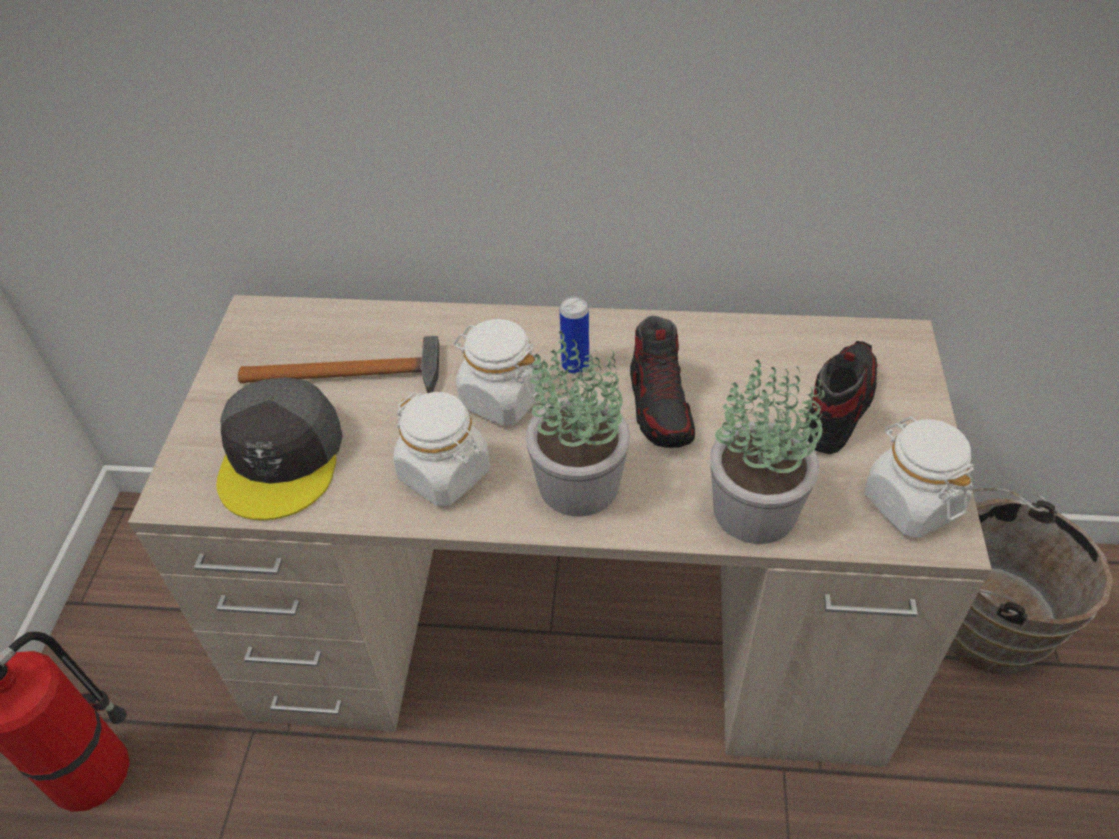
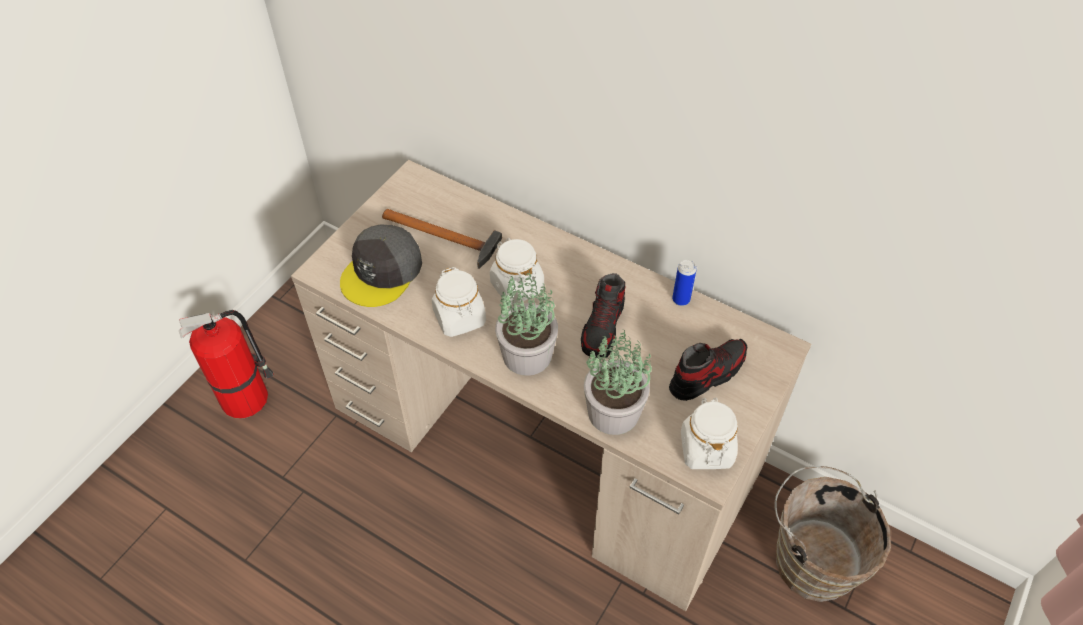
camera: 25 degrees right, 5 degrees up
(575, 365) = (571, 283): can -> can (681, 299)

